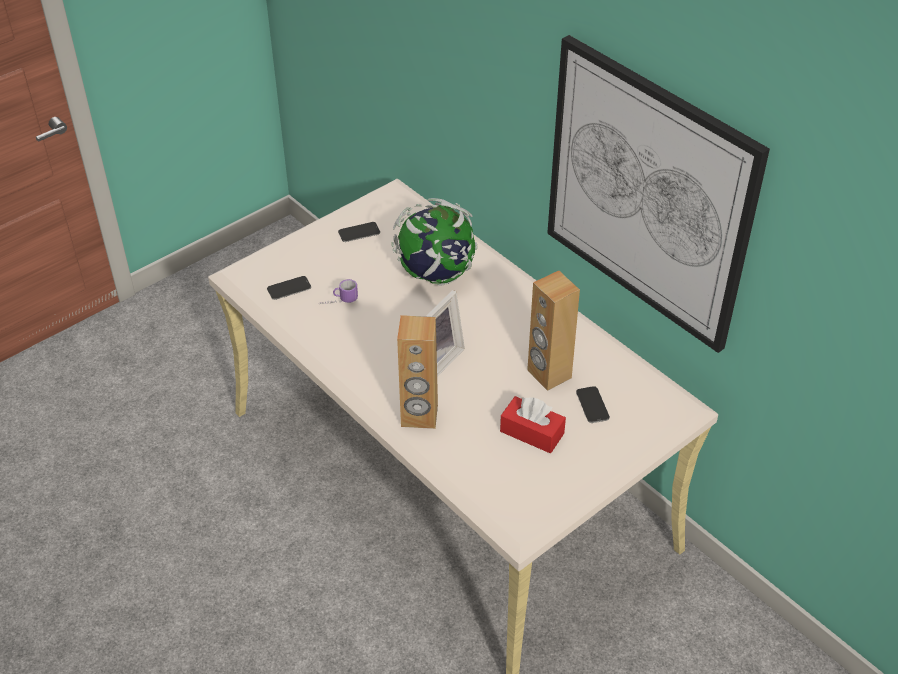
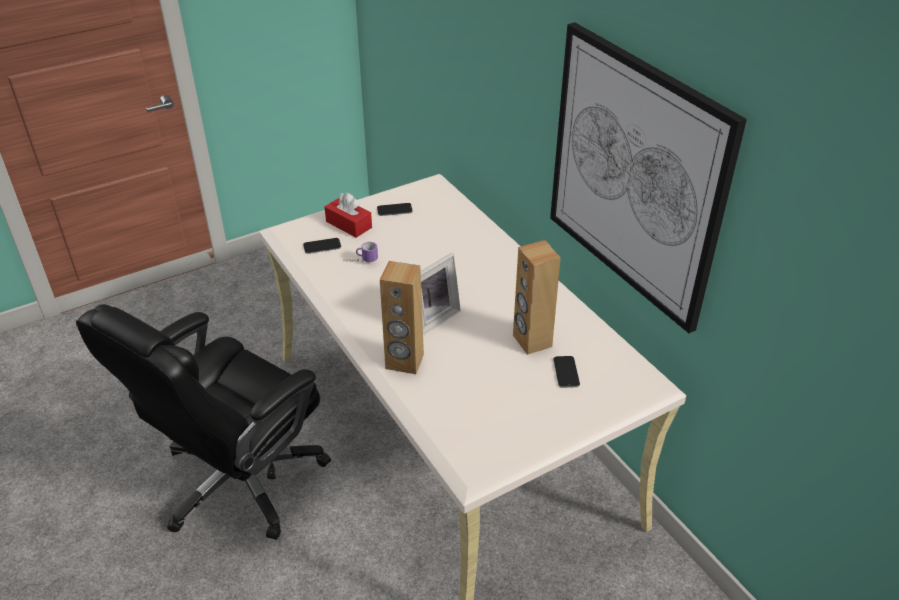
camera: 10 degrees right, 5 degrees down
(225, 563) = (239, 481): none -> black office chair
(435, 274) = (451, 249): globe -> none
(532, 432) = (504, 389): red tissue box -> red tissue box (349, 224)

